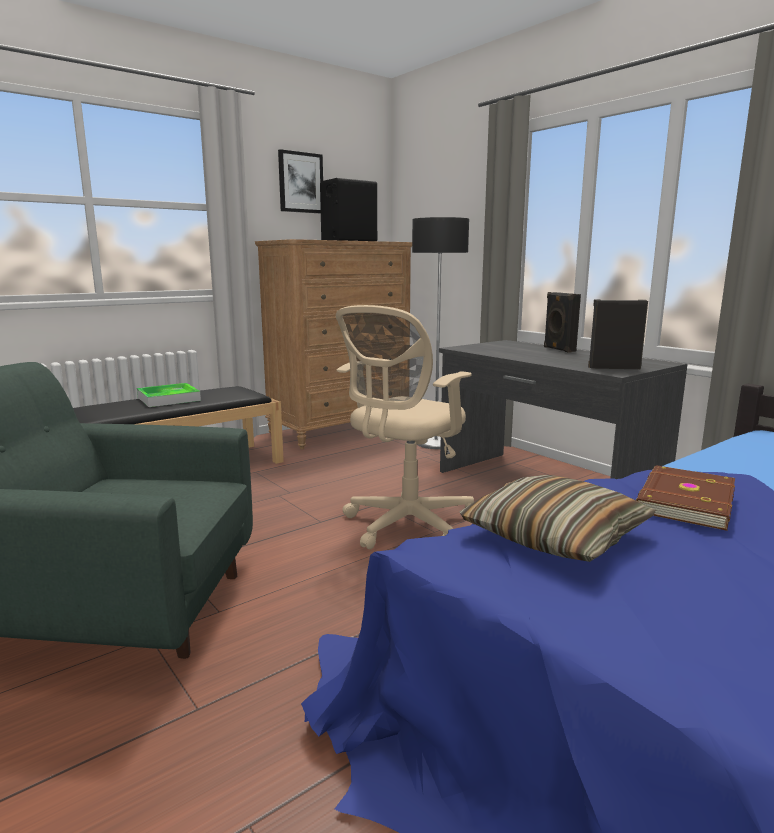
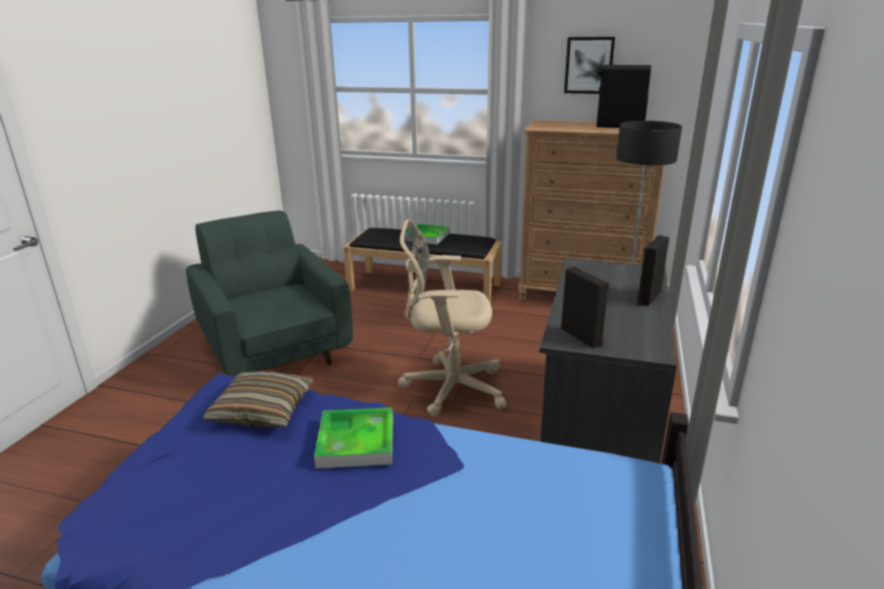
camera: 55 degrees right, 10 degrees up
(682, 501) = (356, 442): brown book -> tray

